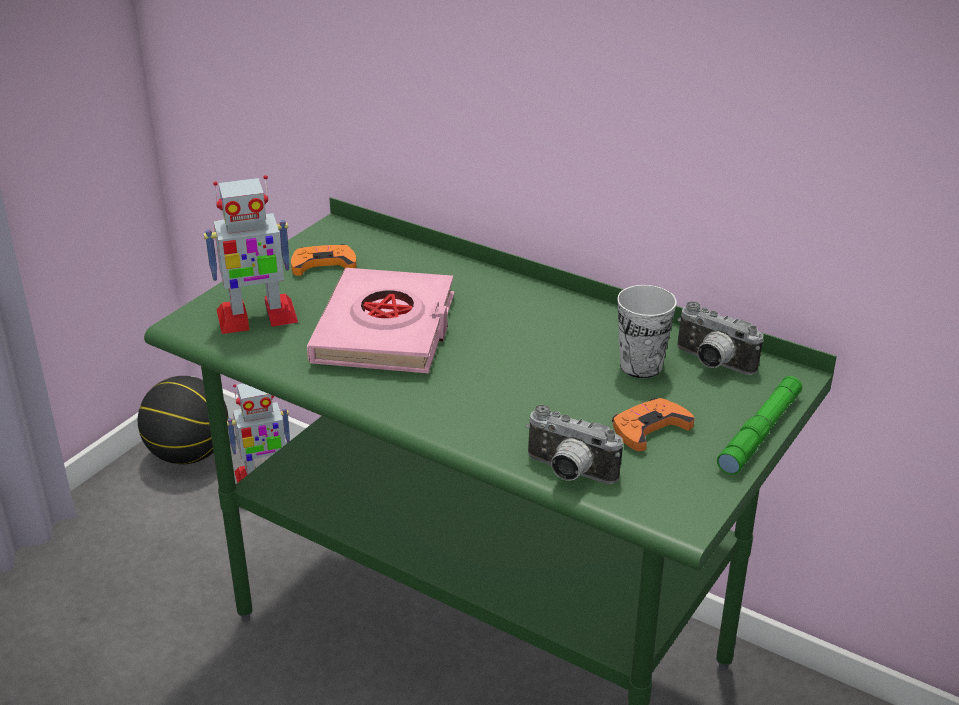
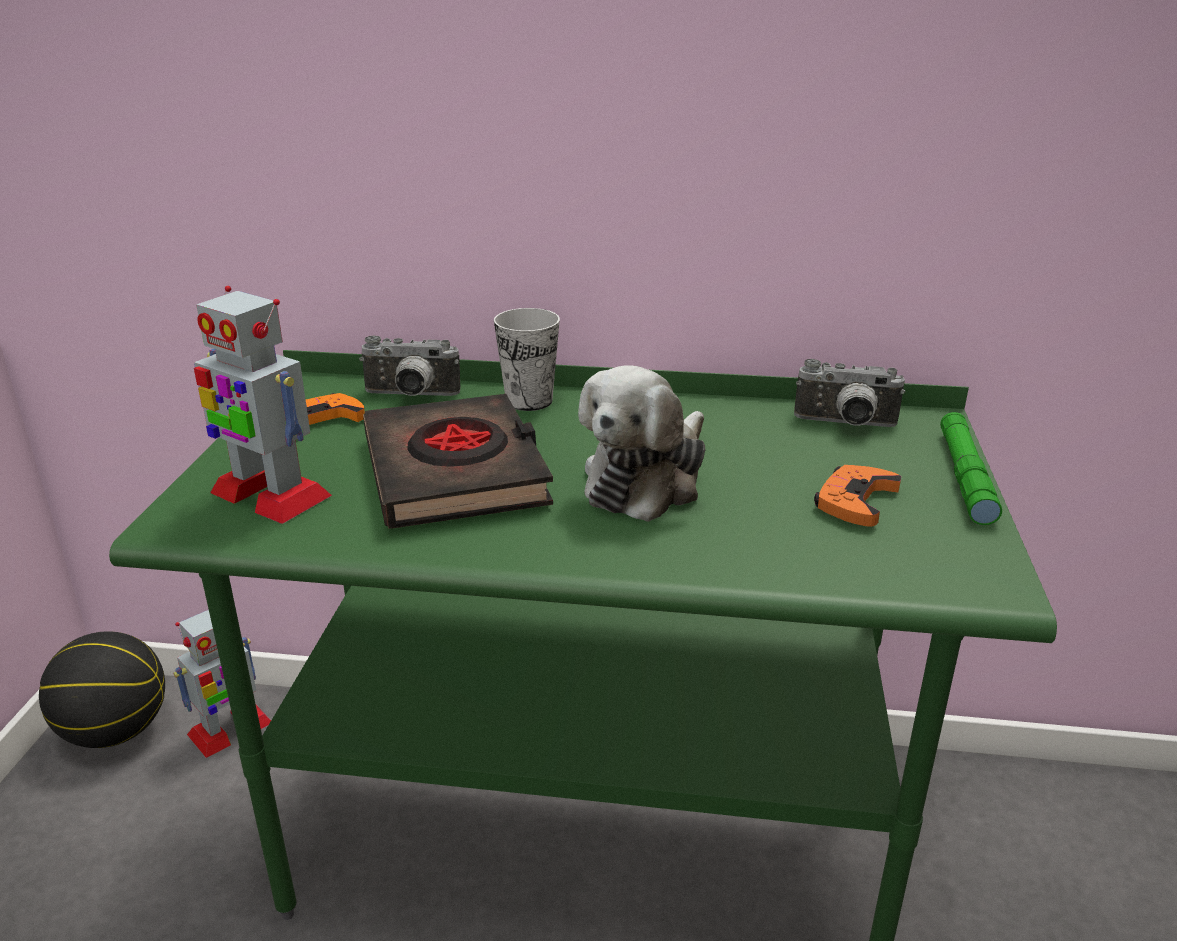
camera: 25 degrees left, 5 degrees down
(256, 317) = (269, 494): toy robot -> toy robot turned 75 degrees clockwise
(386, 330) = (456, 472): pink book -> black book
(512, 371) = (647, 480): none -> plush toy
(568, 473) = (820, 572): camera -> camera (410, 396)
(641, 366) = (779, 443): cup -> cup (529, 401)

